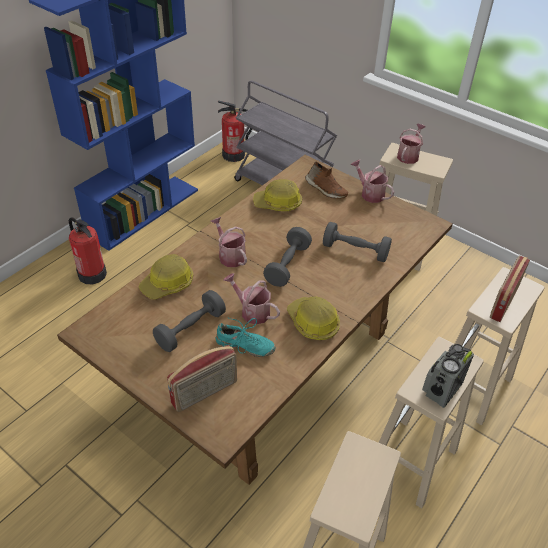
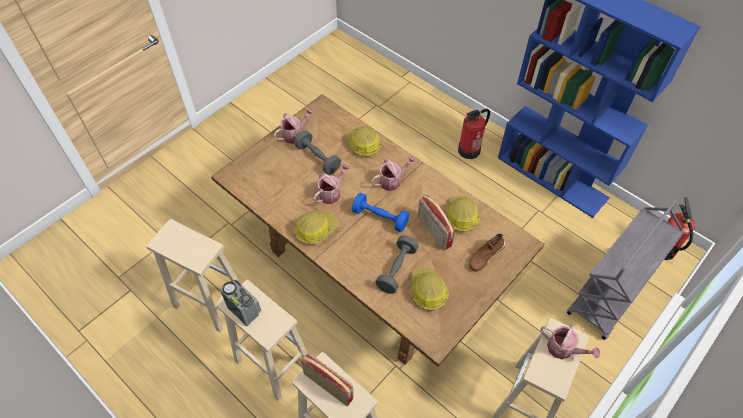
camera: 95 degrees right, 10 degrees up
(205, 393) = (263, 166): radio -> radio (433, 232)
(245, 346) = (298, 188): turquoise shoe -> none
(287, 265) = (380, 218): grey dumbbell -> blue dumbbell
(370, 193) = (482, 294): watering can -> watering can (295, 134)
(377, 229) = (427, 291): none -> hard hat

